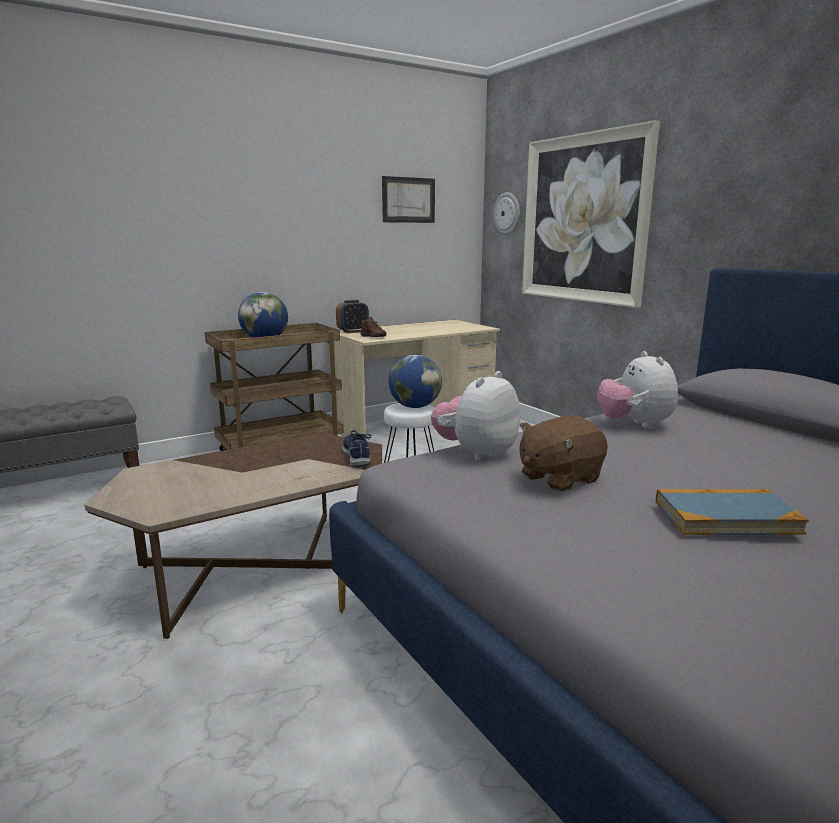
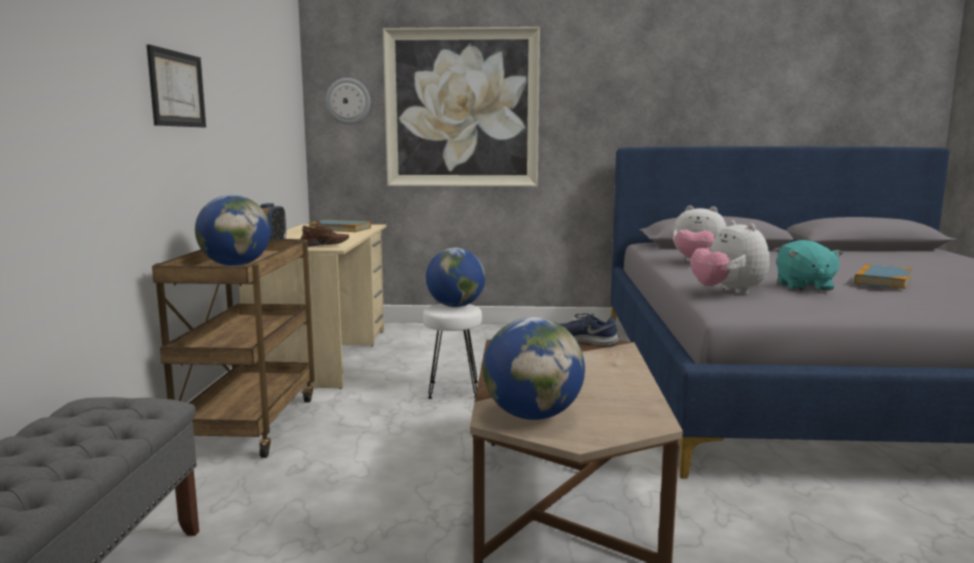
camera: 55 degrees left, 5 degrees down
(152, 478) = (532, 415): none -> globe
(408, 200) = (268, 78): picture -> picture (176, 89)
(450, 327) = (340, 229): none -> book
(559, 478) = (804, 287): brown plush toy -> turquoise plush toy

